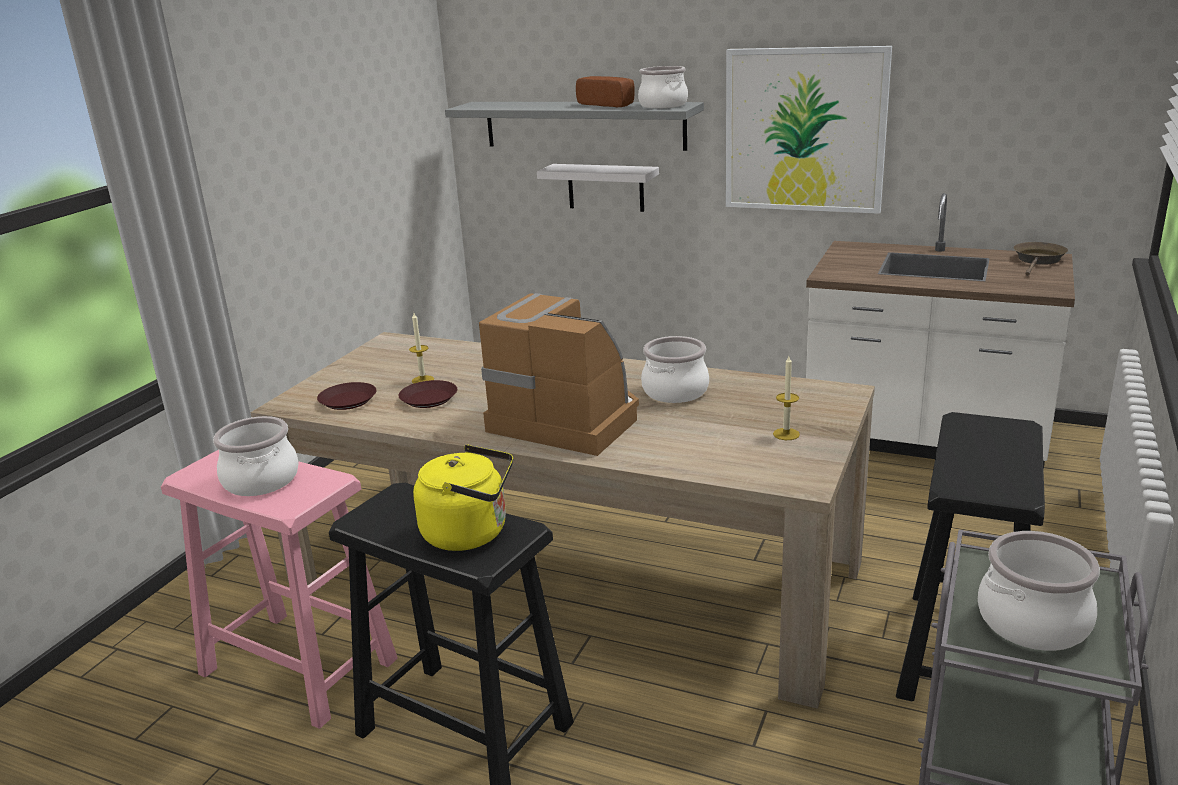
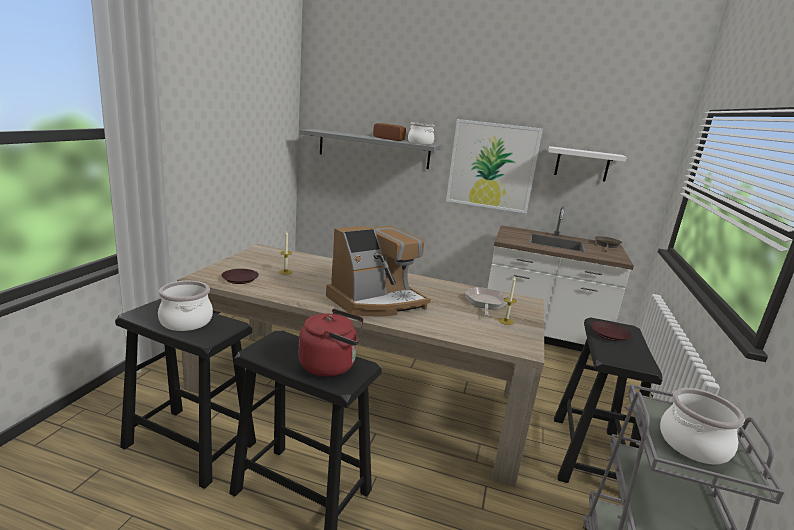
camera: 10 degrees left, 5 degrees down
(297, 666) = (189, 444): pink stool -> black stool
(429, 399) = (291, 283): brown plate -> brown plate (610, 334)
(471, 533) = (331, 365): yellow kettle -> red kettle
(566, 419) = (376, 301): coffee machine -> coffee machine turned 120 degrees clockwise
(605, 187) = (381, 183): white shelf -> white shelf (582, 164)
(674, 391) = (435, 292): cooking pot -> none
(760, 403) = (485, 303): none -> frying pan

